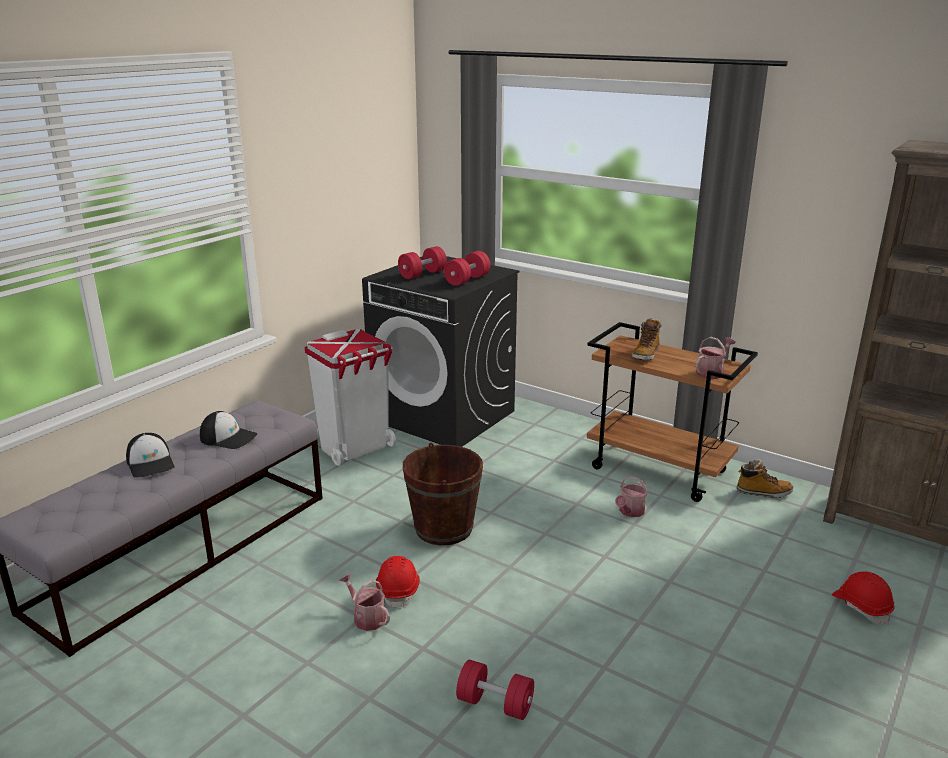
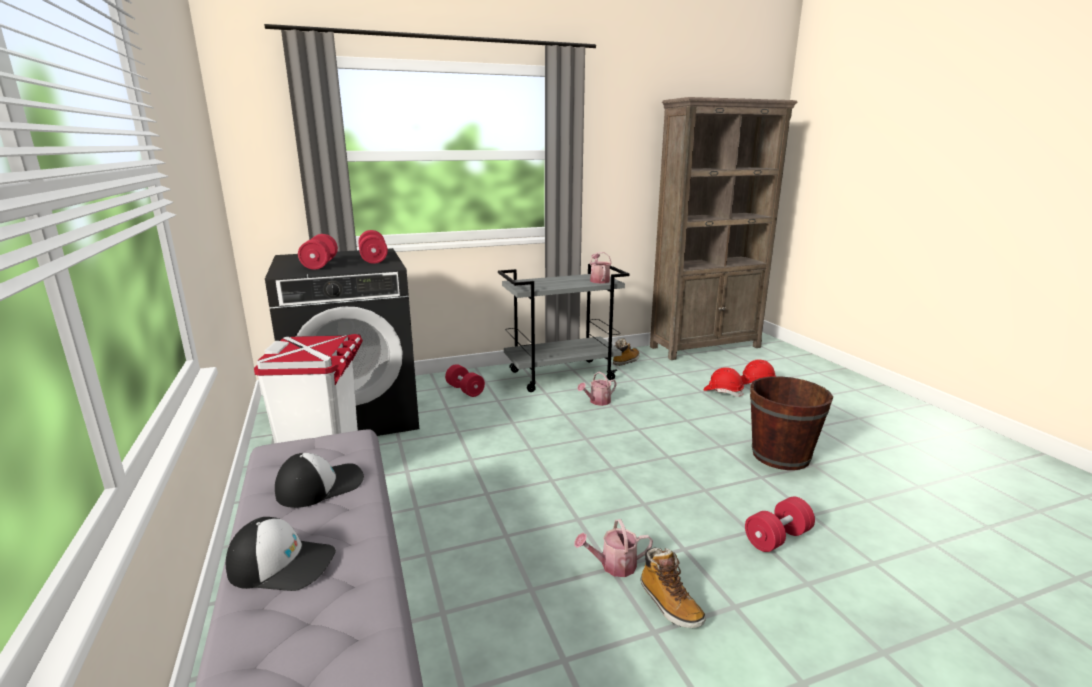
camera: 55 degrees left, 5 degrees down
(398, 590) = (589, 532): red hard hat -> red hard hat (723, 392)
(444, 528) = (525, 477): brown bucket -> brown bucket (780, 455)
(549, 437) = (465, 390): none -> red dumbbell
(630, 512) = (597, 402): watering can -> watering can turned 75 degrees clockwise
(646, 354) = (545, 283): boot -> boot (669, 604)
(659, 470) = (562, 375): brown cart -> grey cart

